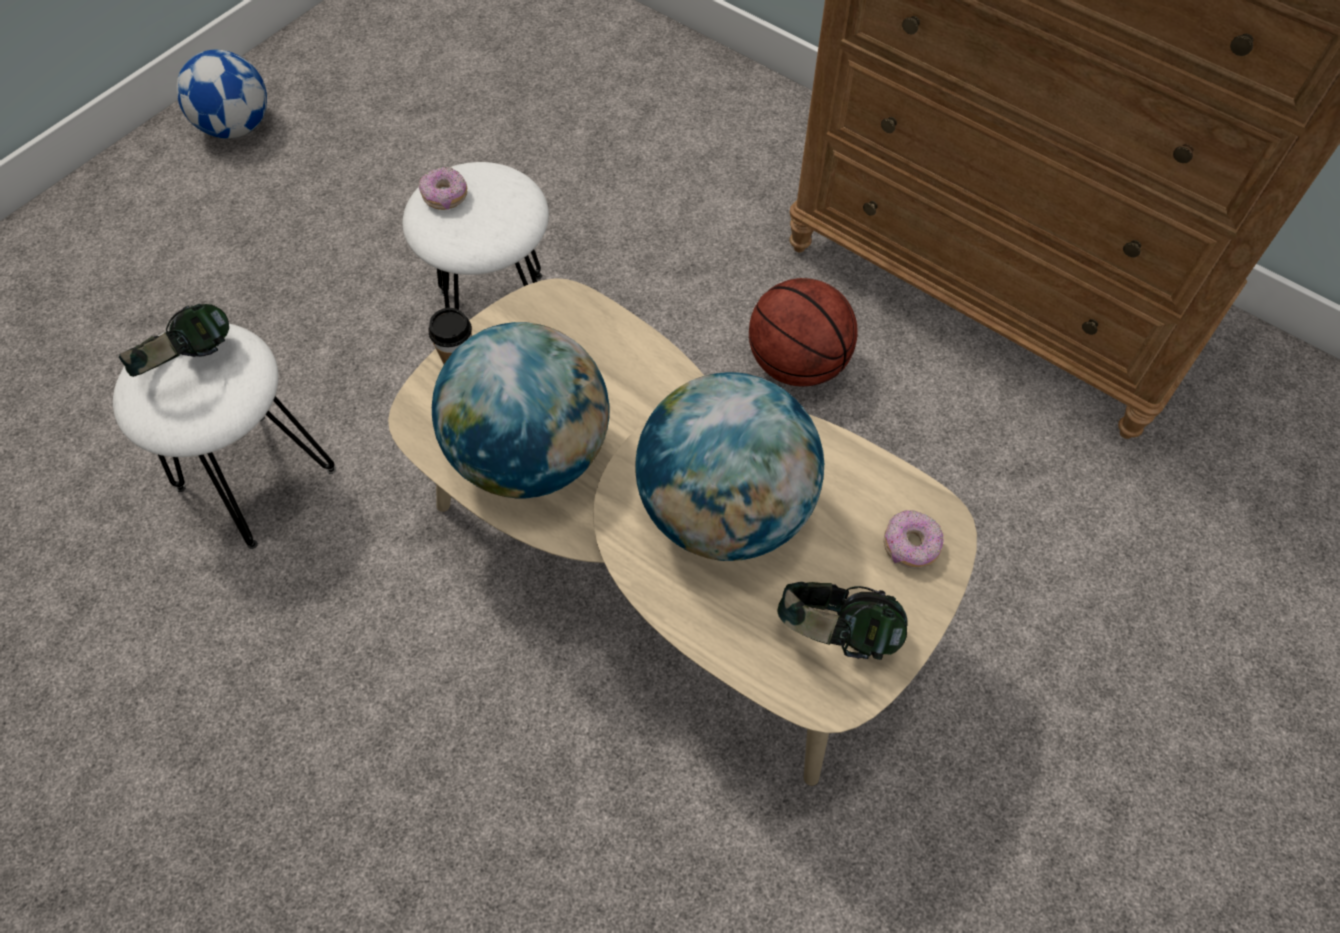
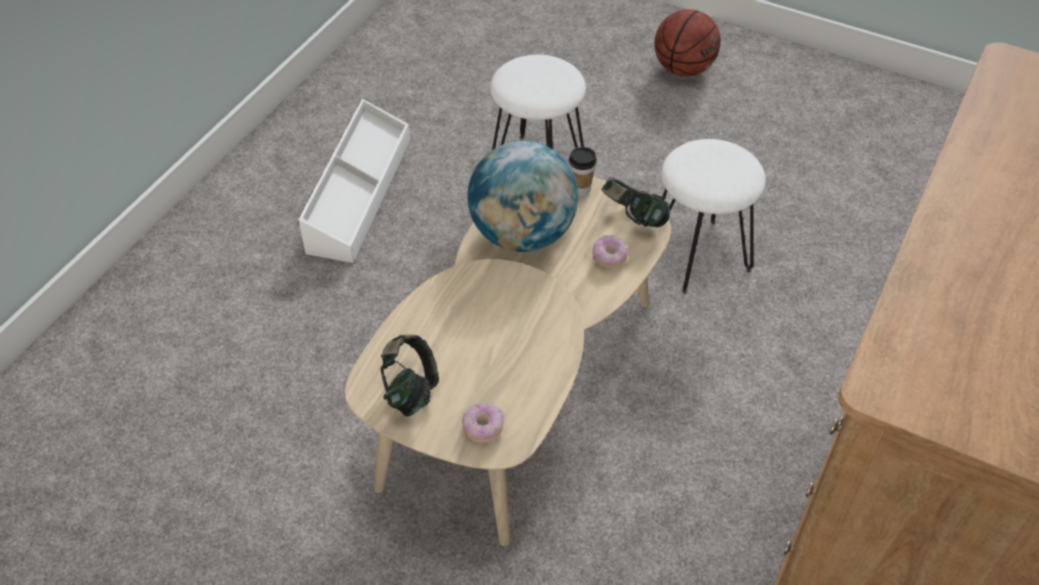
camera: 80 degrees right, 10 degrees down
(190, 363) = (547, 76): headphones -> headphones (633, 218)
(207, 759) = (357, 194): none -> white storage box
(237, 127) = (813, 84): football -> none
(445, 197) = (716, 152): donut -> donut (609, 257)
(724, 511) = (490, 323): globe -> none
(796, 363) = (724, 446): basketball -> basketball (683, 68)

